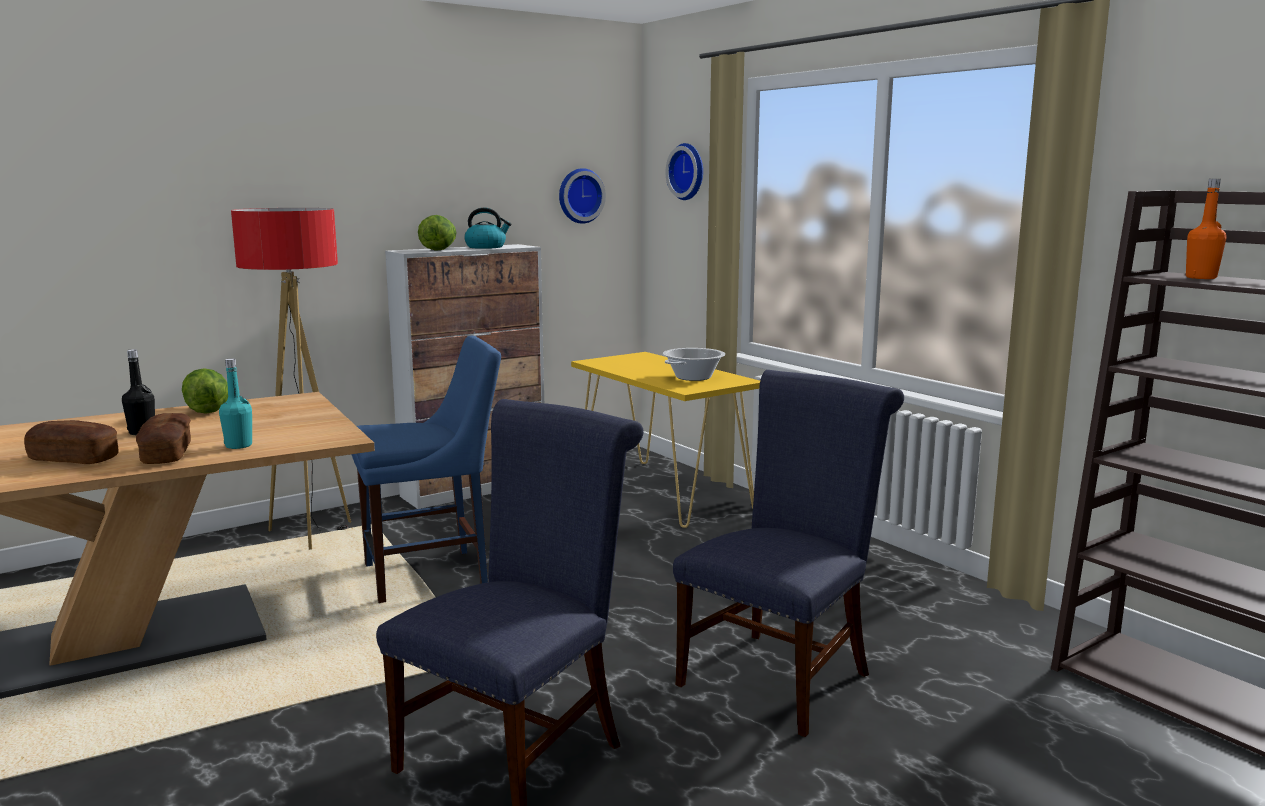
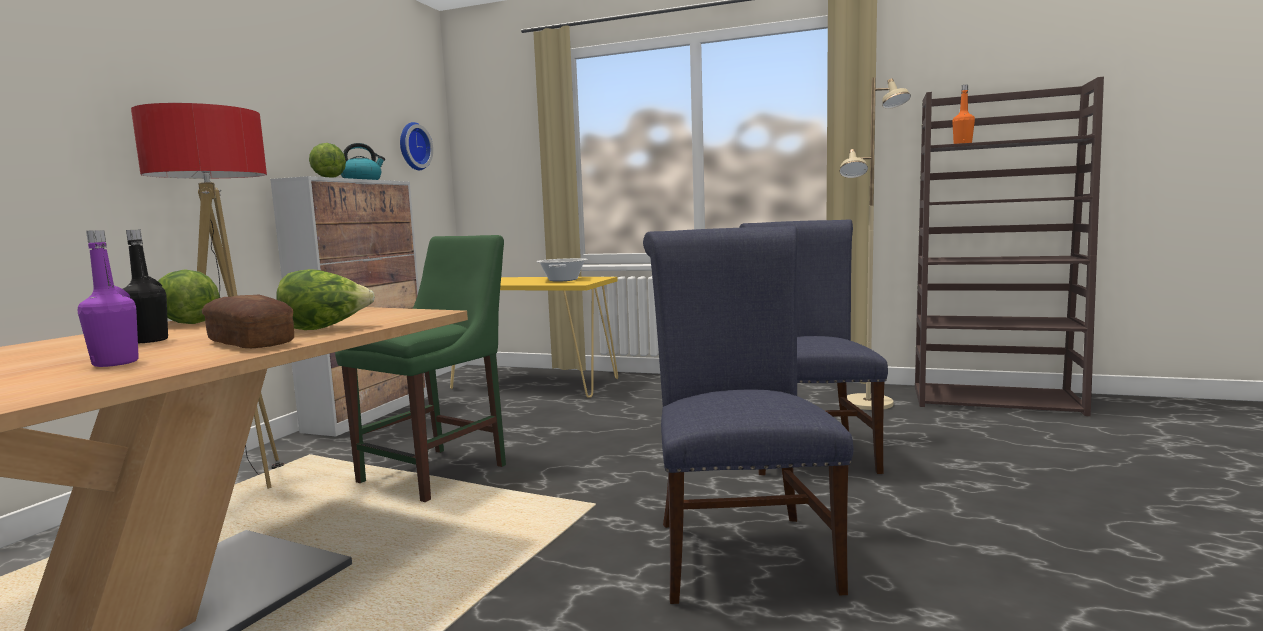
camera: 35 degrees left, 5 degrees down
(74, 459) = (115, 363): bread -> purple bottle
(239, 445) = (325, 328): turquoise bottle -> lettuce
(433, 575) = (439, 471): blue chair -> green chair
(688, 171) = (505, 127): wall clock -> none
(988, 640) = (868, 403): none -> beige floor lamp

